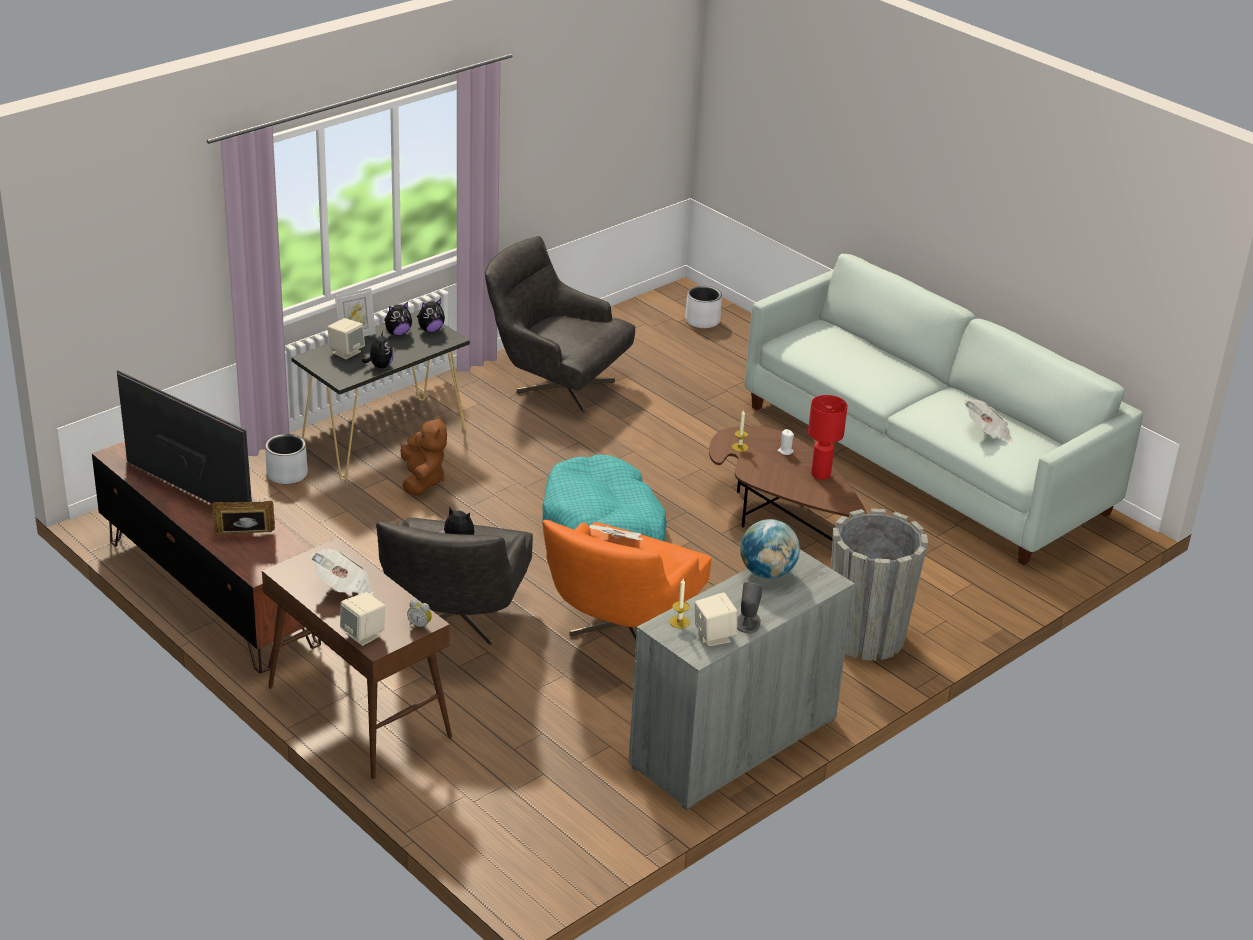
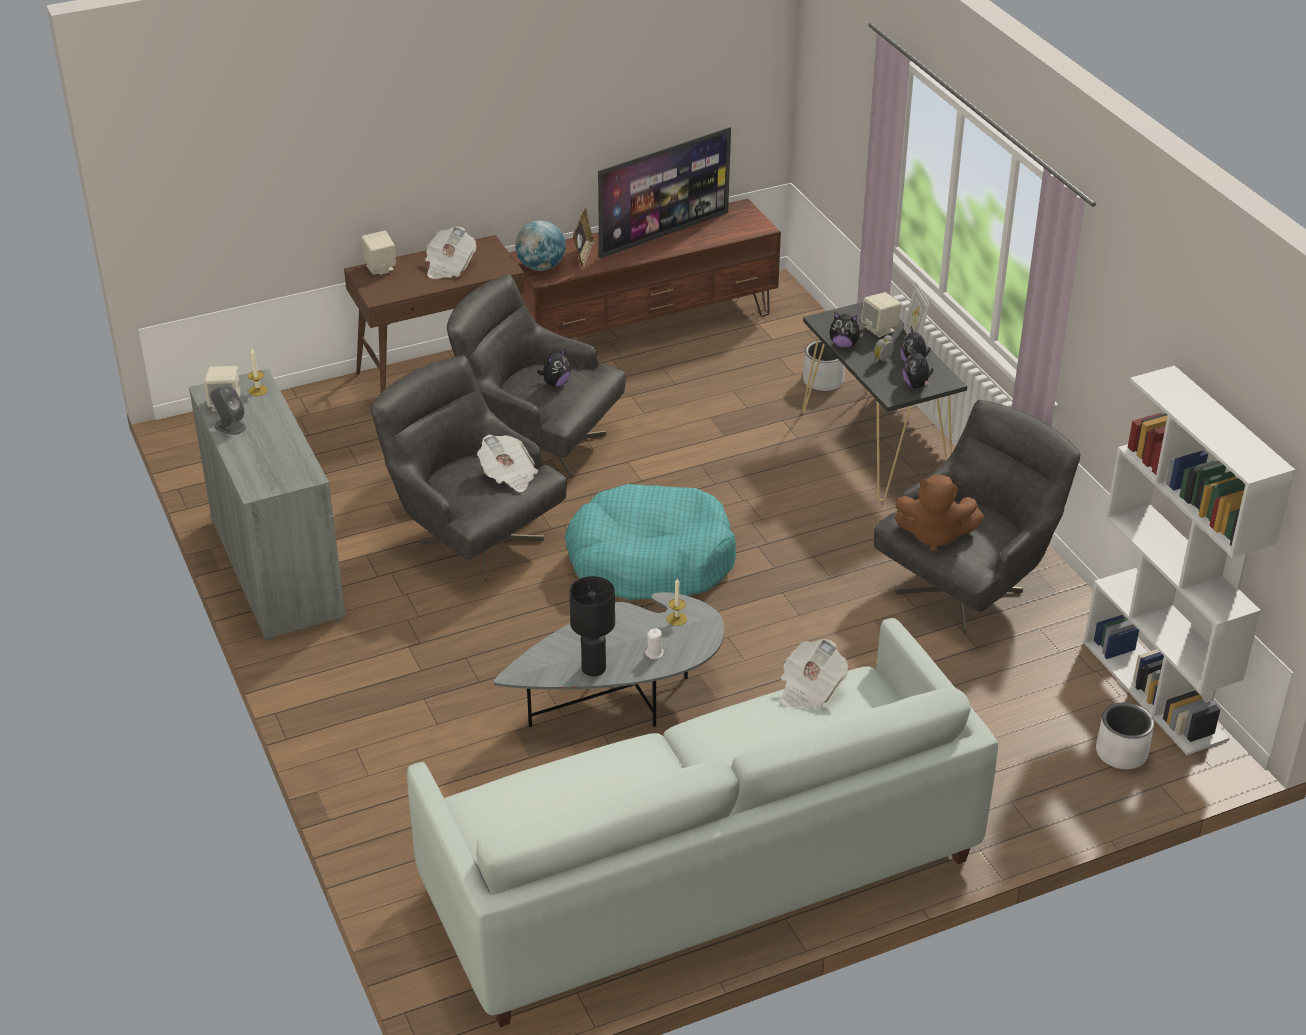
camera: 110 degrees right, 5 degrees up
(420, 625) = (375, 294): alarm clock -> alarm clock (883, 361)
(422, 481) = (784, 458): brown plush toy -> brown plush toy (934, 535)
(620, 633) = (471, 535): orange armchair -> grey armchair
(632, 311) = (1155, 690): none -> white bookcase
(767, 573) = (294, 455): globe -> globe (541, 267)
(779, 516) = (623, 698): brown coffee table -> grey coffee table
(820, 475) = (593, 668): red table lamp -> black table lamp
(866, 636) = (375, 702): grey planter -> none
(987, 432) = (564, 793): newspaper -> newspaper (810, 689)

